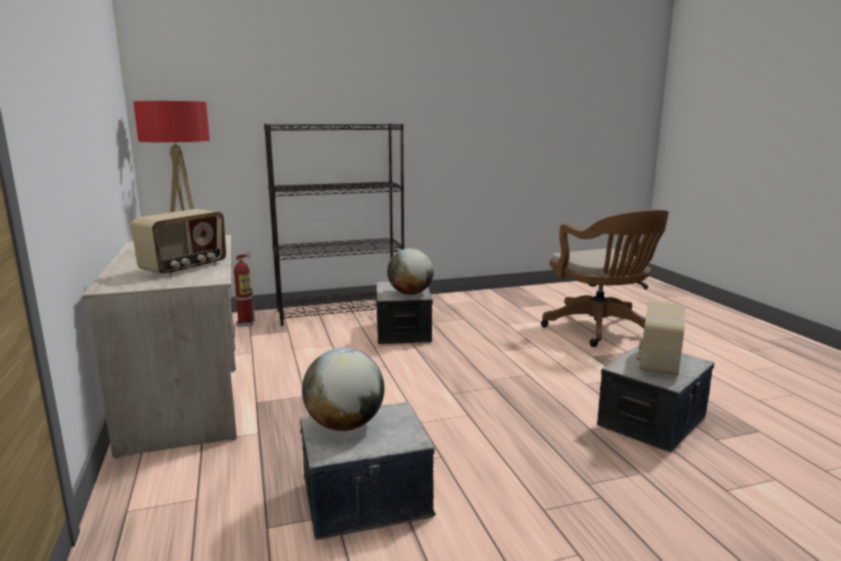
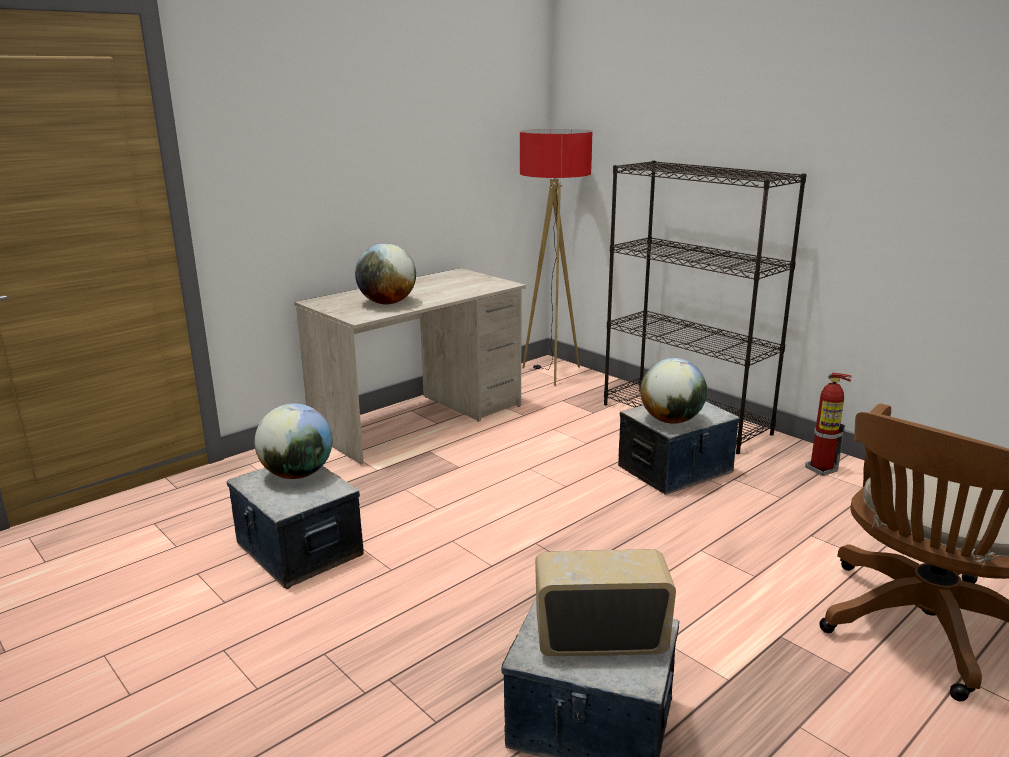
camera: 65 degrees right, 5 degrees up
(185, 268) = (387, 303): radio -> globe
(246, 323) = (587, 389): fire extinguisher -> fire extinguisher (821, 469)

